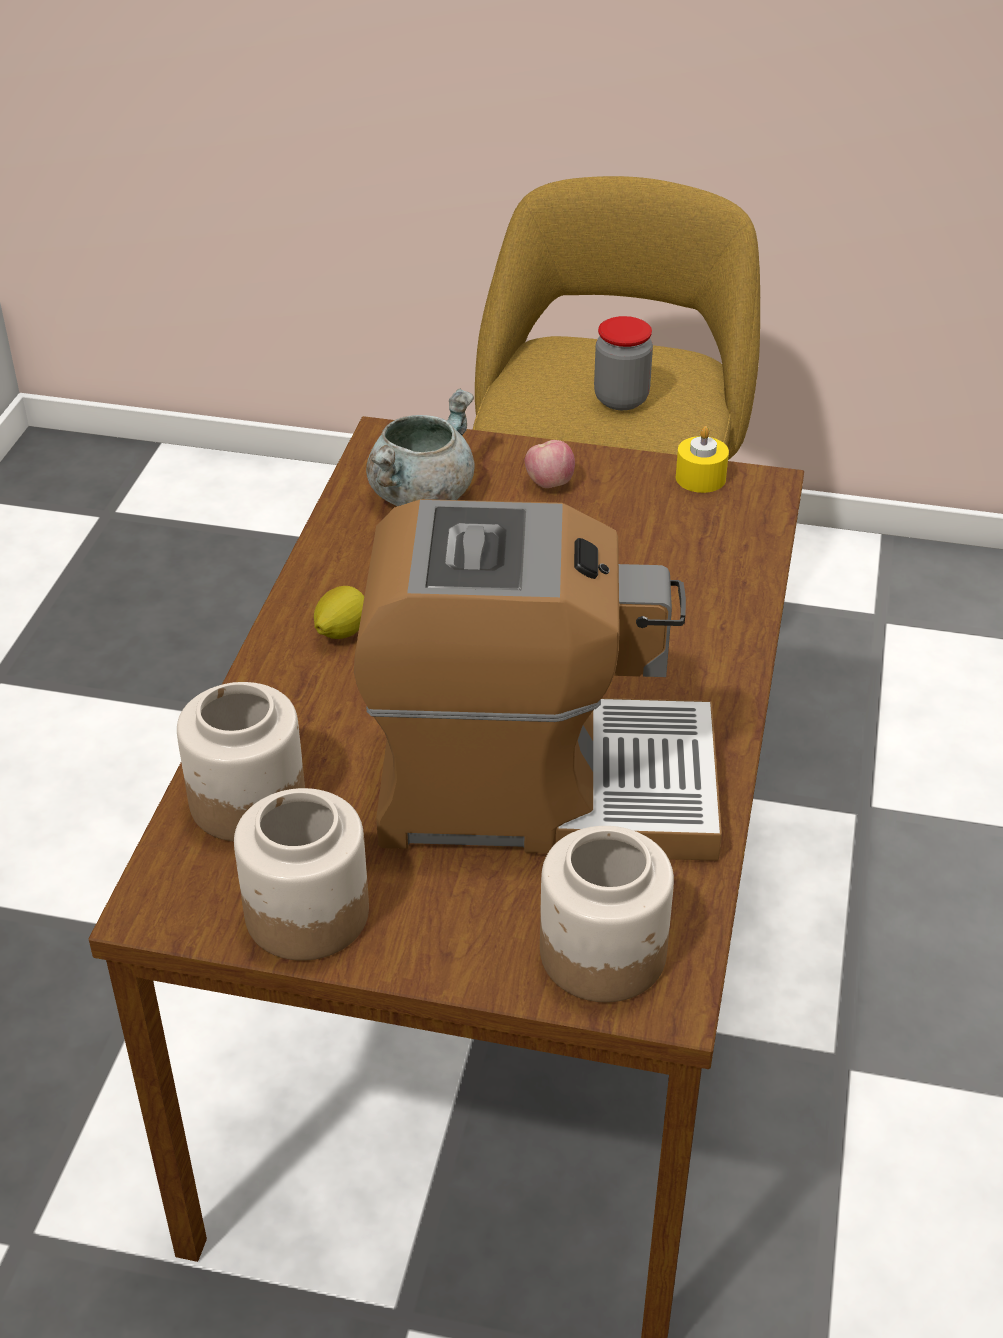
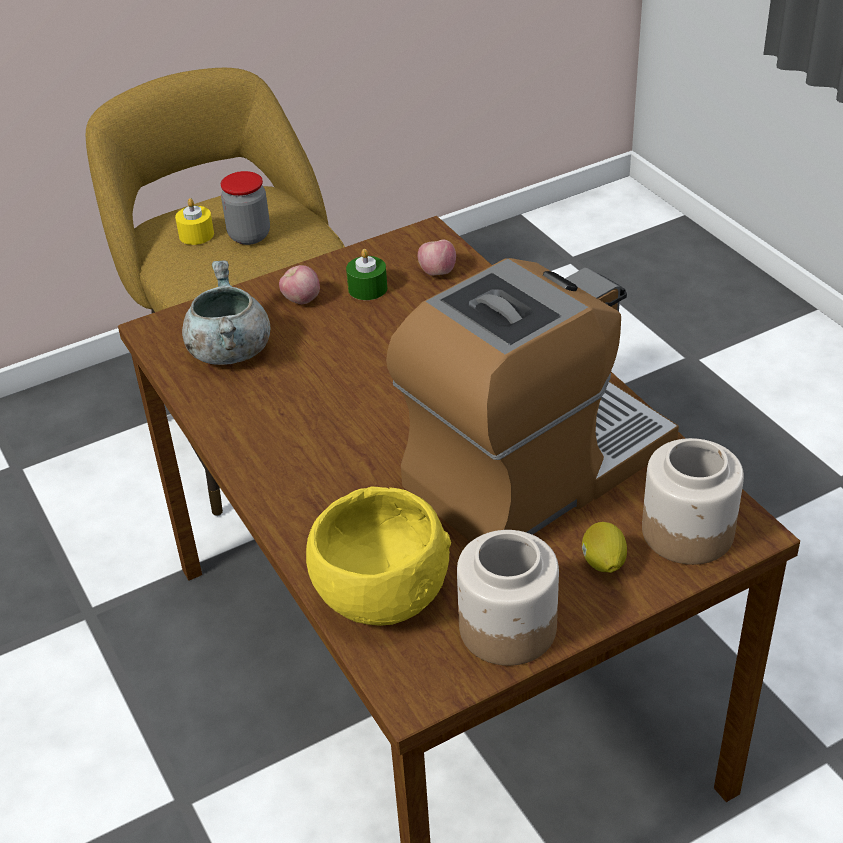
camera: 40 degrees left, 0 degrees up
(246, 800) = (379, 593): jar -> yellow bowl
(341, 632) = (296, 460): lemon -> lemon (603, 563)
(627, 507) = (367, 288): none -> green candle
(700, 478) = (386, 249): yellow candle -> yellow candle (196, 235)
(720, 530) = (437, 272): none -> apple

